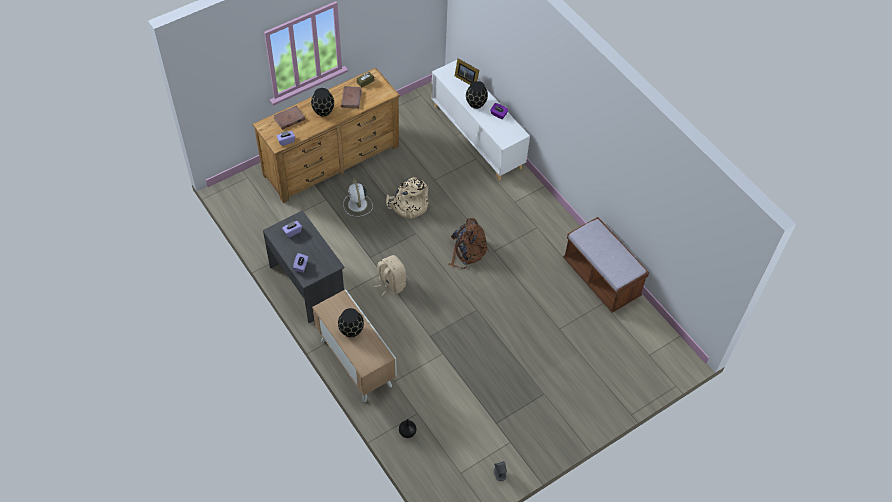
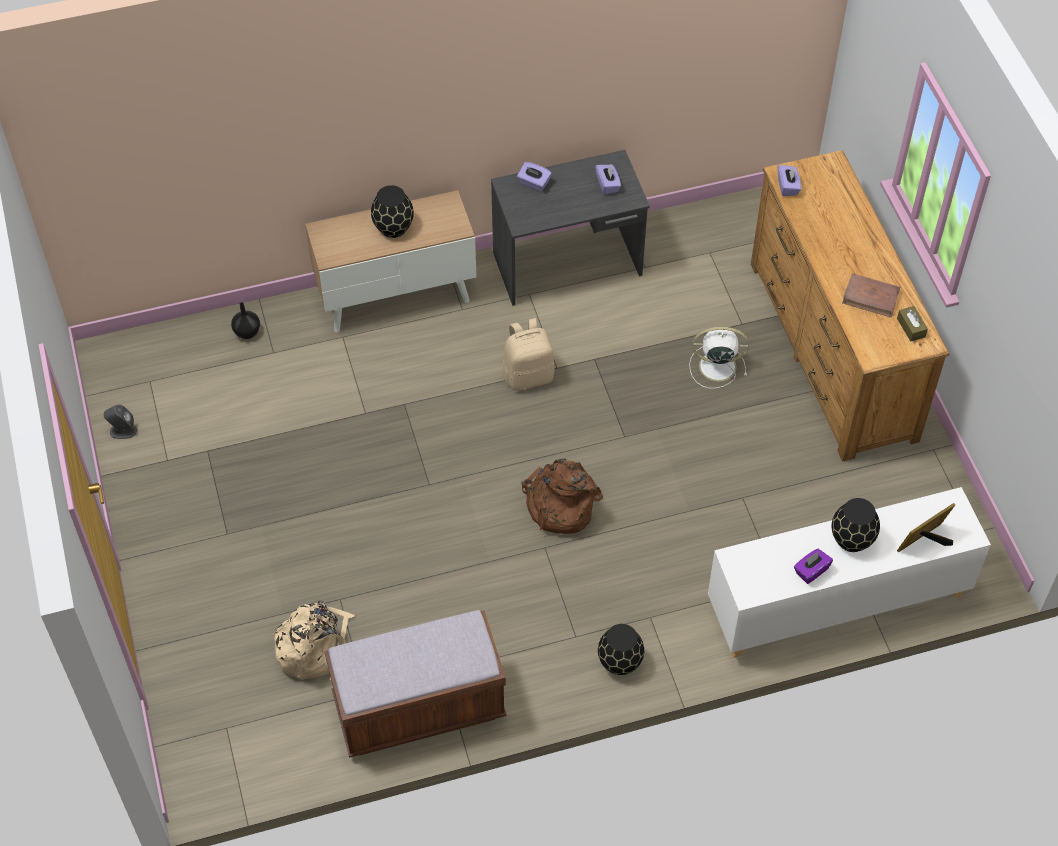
camera: 110 degrees right, 0 degrees up
(289, 119) = (840, 200): brown book -> none
(323, 111) = (848, 250): black vase -> black vase (620, 661)
(408, 205) = (693, 441): beige backpack -> beige backpack (315, 647)

